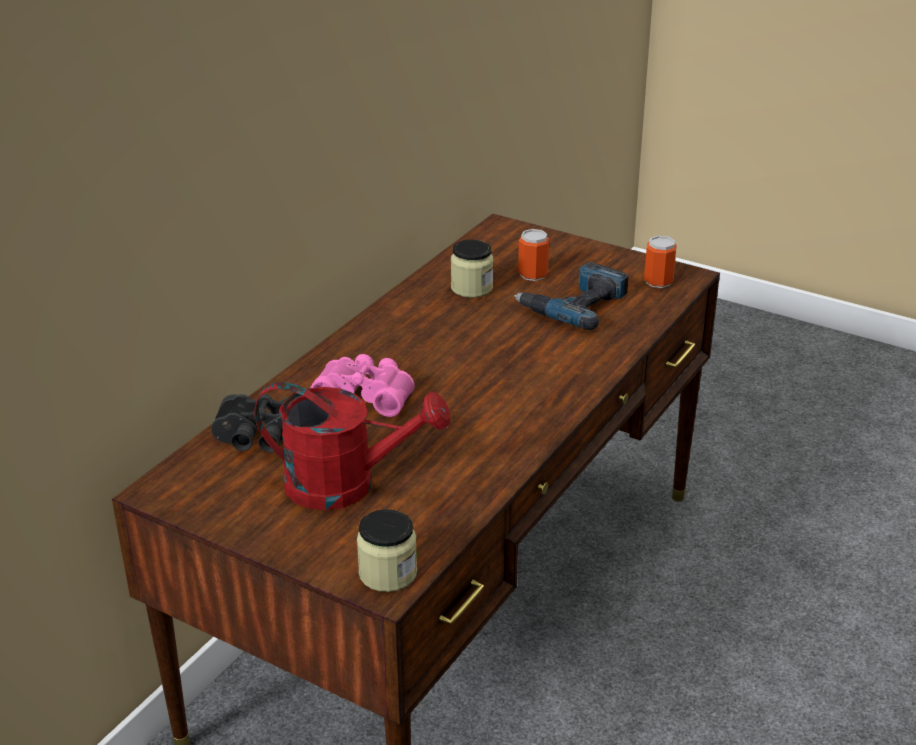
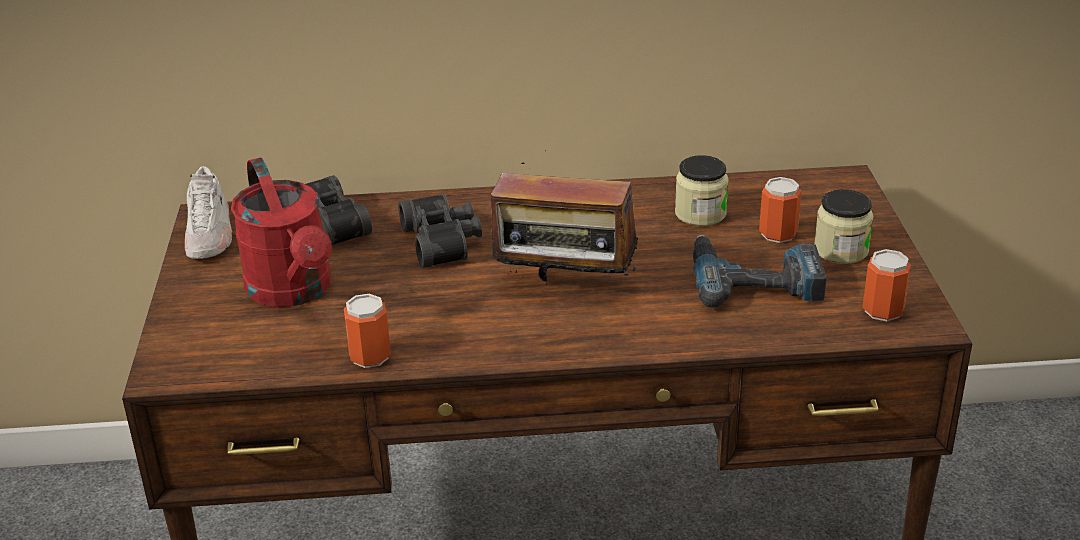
camera: 55 degrees right, 0 degrees up
(194, 499) = (210, 235): none -> white shoe
(366, 394) = (443, 241): pink binoculars -> black binoculars
(388, 573) = (185, 365): jar -> jar (841, 250)
(483, 481) = (370, 356): none -> can
(497, 372) = (564, 289): none -> radio

